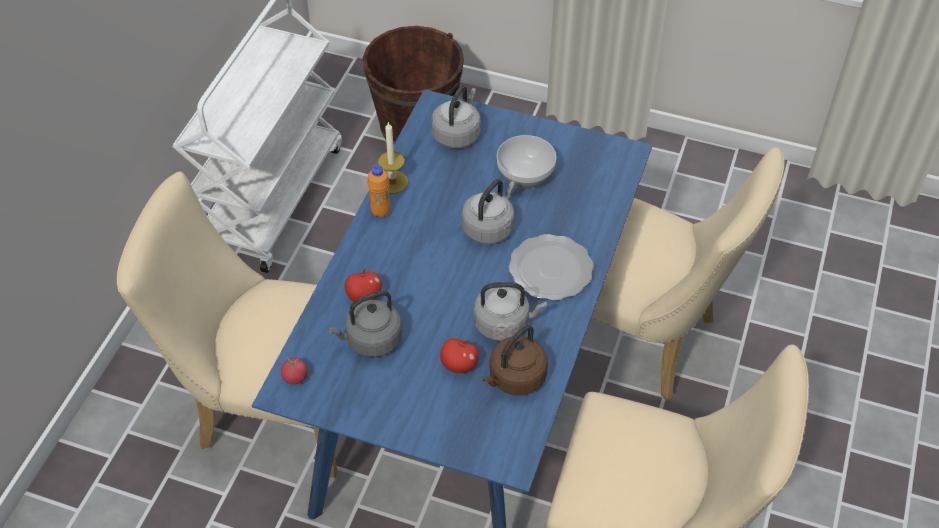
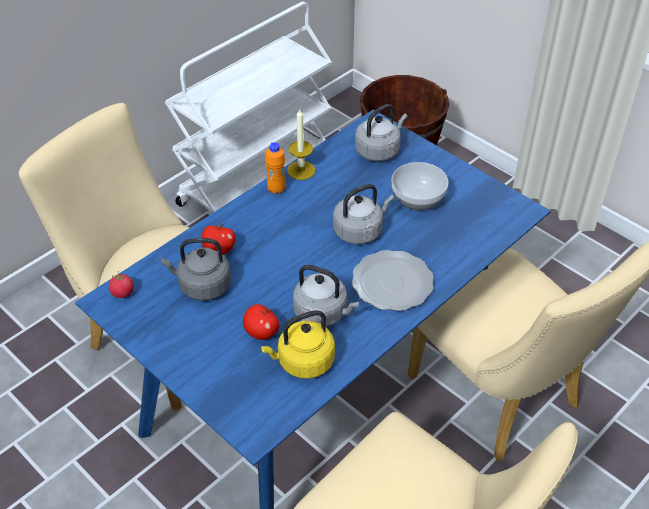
camera: 25 degrees right, 5 degrees down
(515, 379) = (303, 362): brown kettle -> yellow kettle

